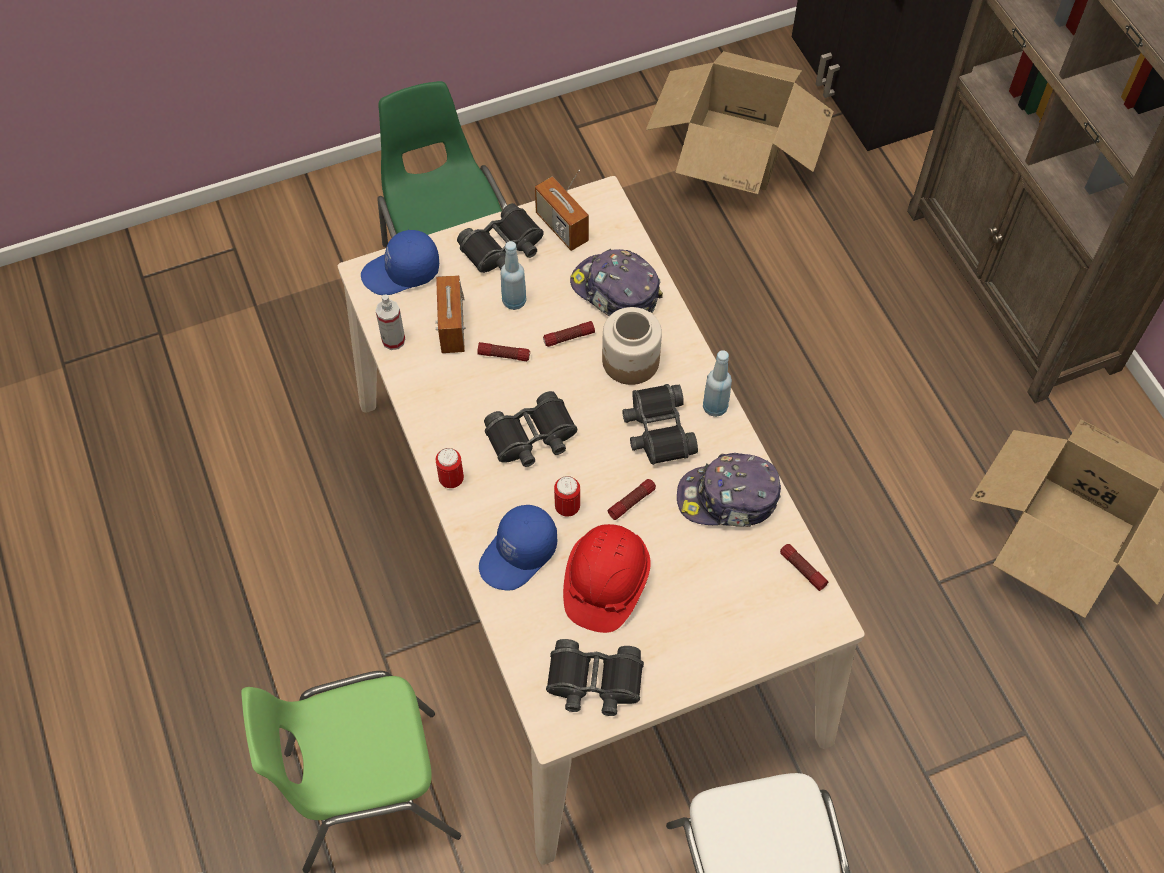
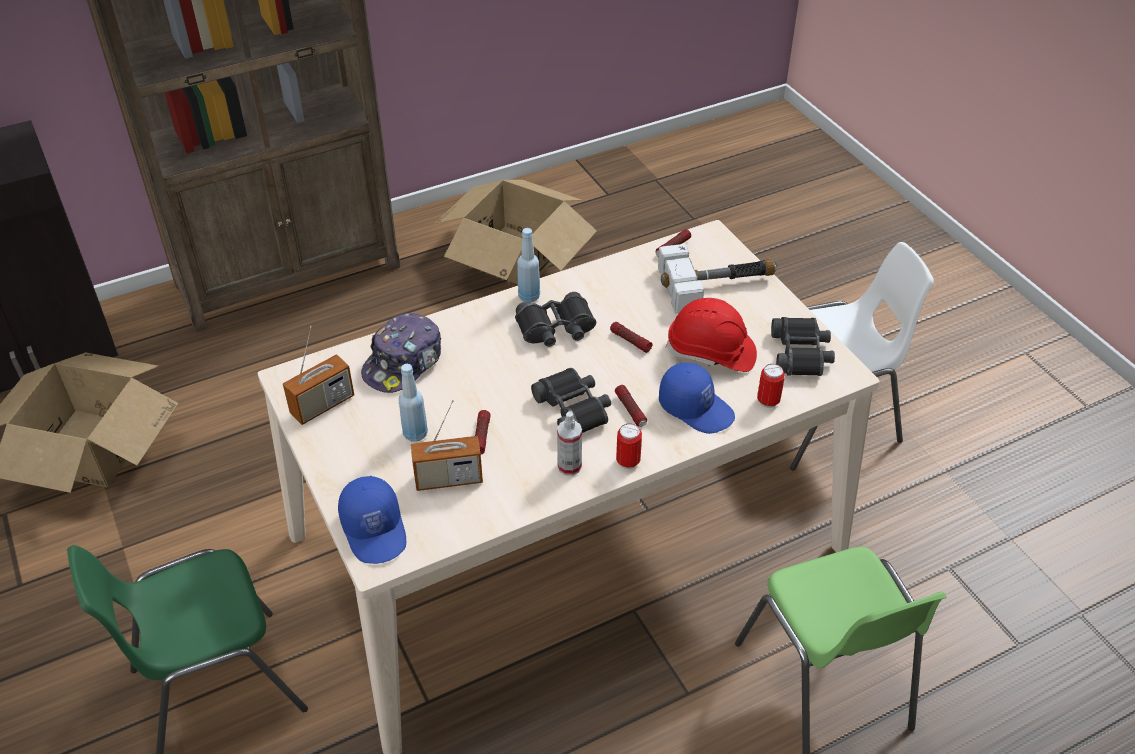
camera: 95 degrees left, 15 degrees down
(393, 340) = (466, 526): spray bottle -> spray bottle (569, 466)
(503, 248) = (346, 448): black binoculars -> none
(567, 507) = (643, 380): can -> can (768, 401)
(569, 337) = (459, 391): flashlight -> flashlight (630, 410)
(630, 361) = (484, 349): jar -> none
(728, 499) = (617, 286): cap -> none
(729, 611) = (718, 284): none -> hammer

